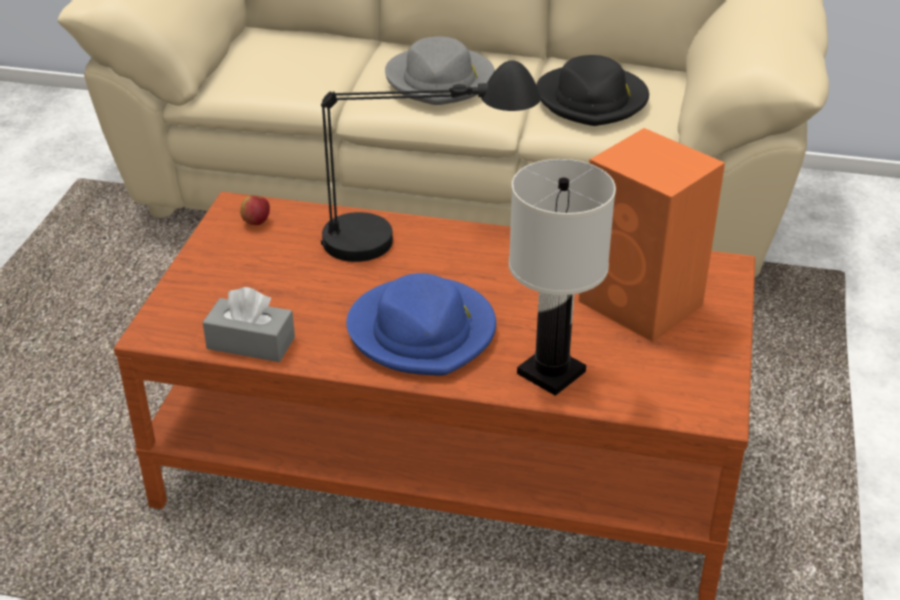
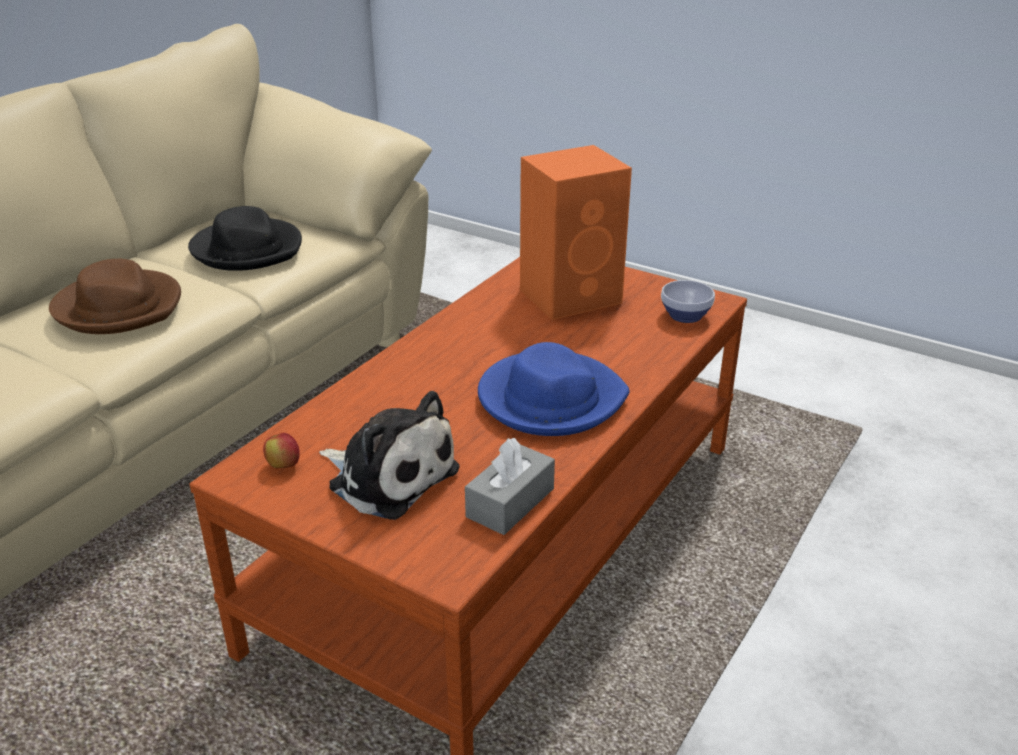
camera: 70 degrees left, 5 degrees down
(263, 273) = (389, 476): none -> plush toy
(420, 239) = (402, 372): black table lamp -> none
(440, 80) = (119, 307): grey hat -> brown hat
(551, 373) = (640, 351): white table lamp -> none
(656, 395) = (686, 316): none -> bowl

